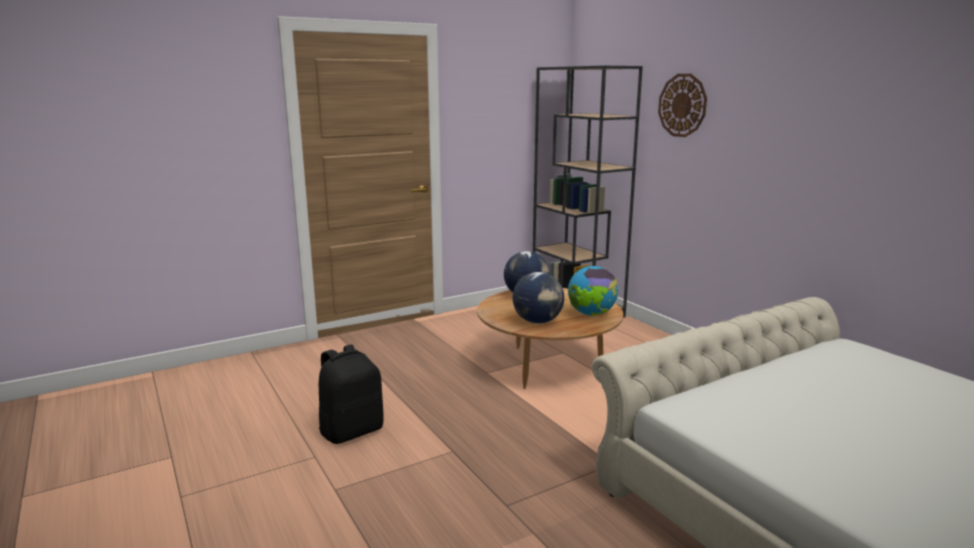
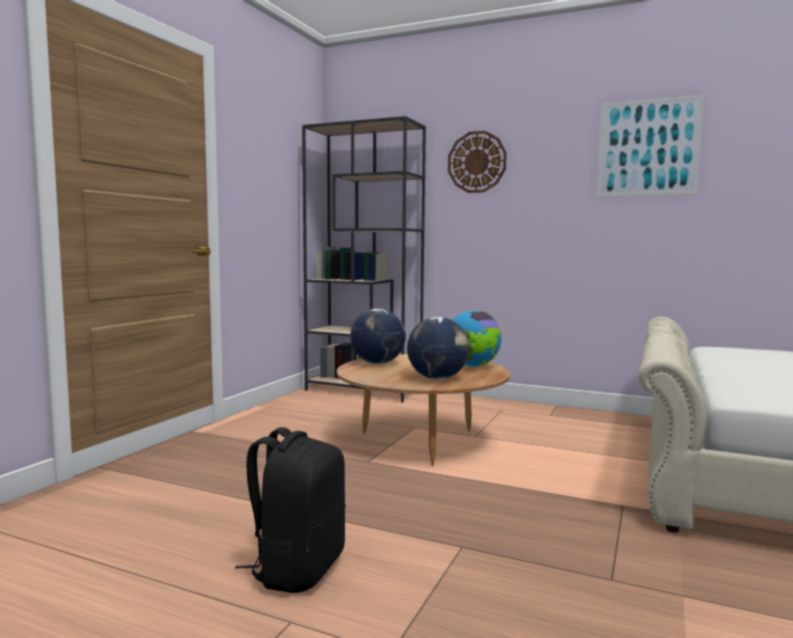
camera: 35 degrees left, 10 degrees down
(839, 105) = (648, 147): none -> picture

